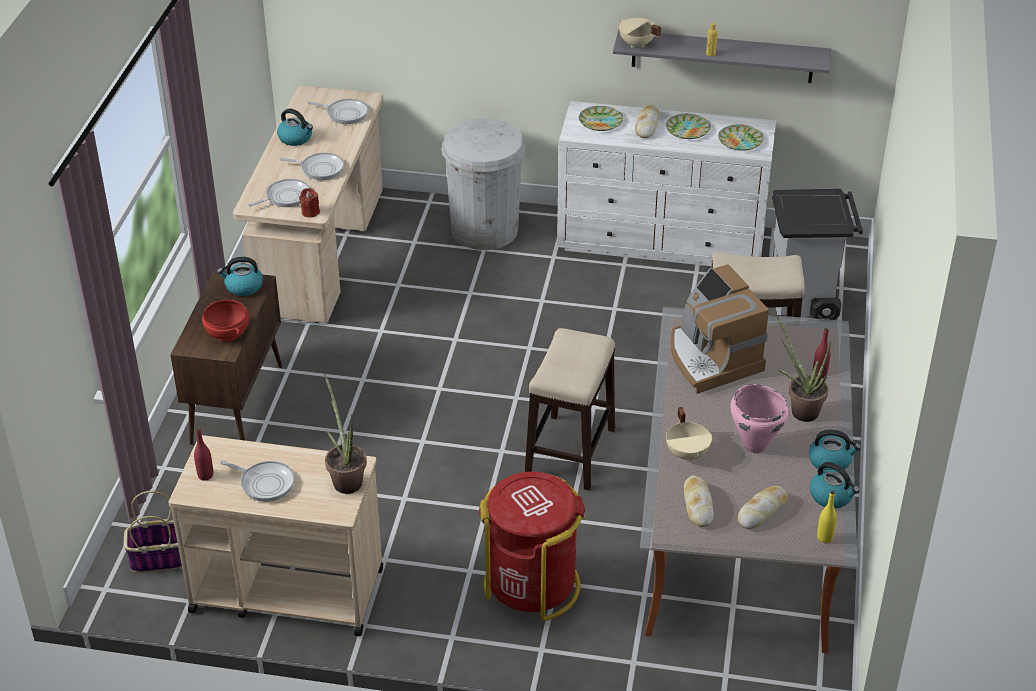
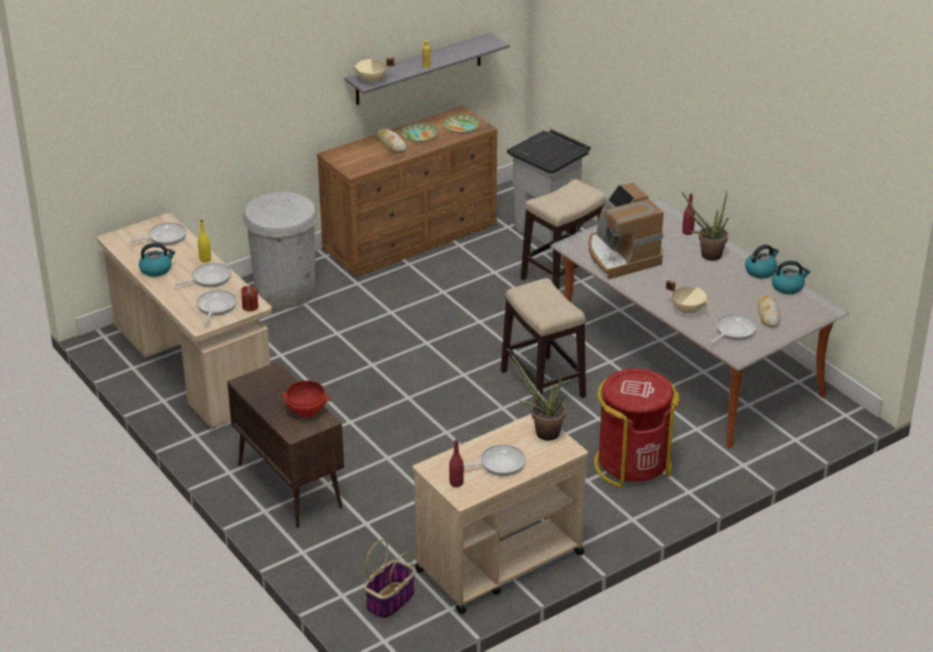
camera: 45 degrees left, 5 degrees down
(243, 287) = (268, 379): kettle -> none
(600, 121) = (357, 156): plate -> none
(662, 241) = (411, 238): white dresser -> brown dresser
(697, 505) = (733, 331): bread -> frying pan
(711, 358) = (620, 256): coffee machine -> coffee machine turned 45 degrees clockwise
(754, 445) = (713, 285): pink cooking pot -> none
(824, 538) = (815, 308): yellow bottle -> yellow bottle (205, 259)

